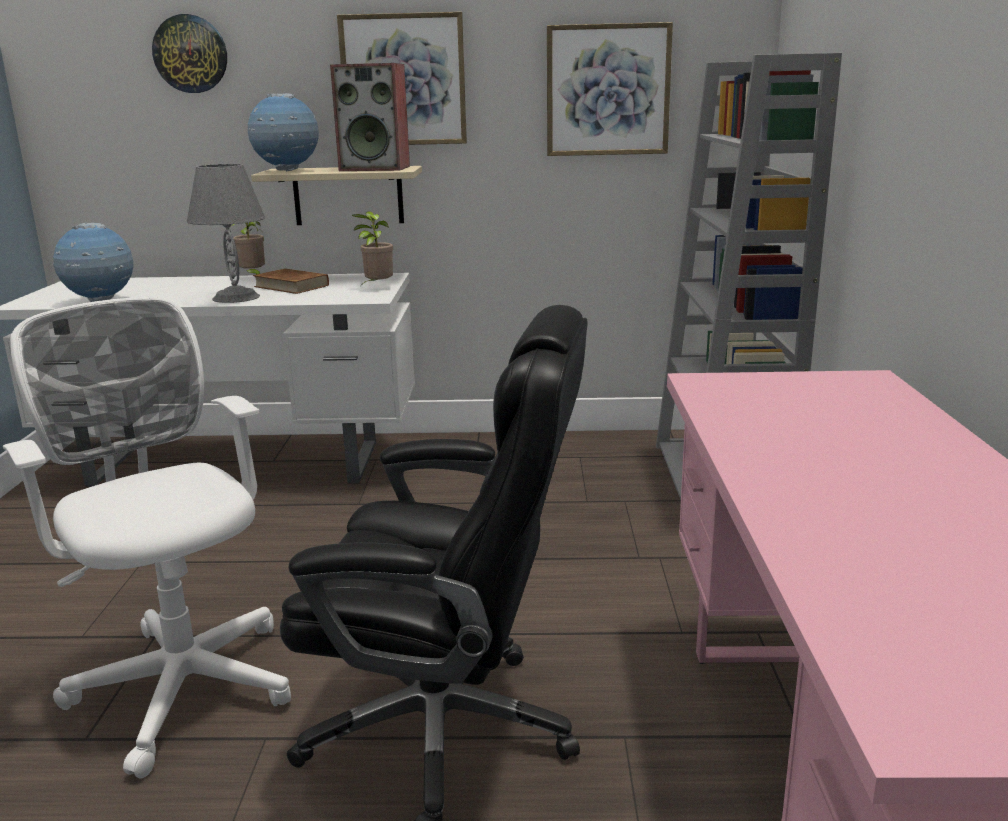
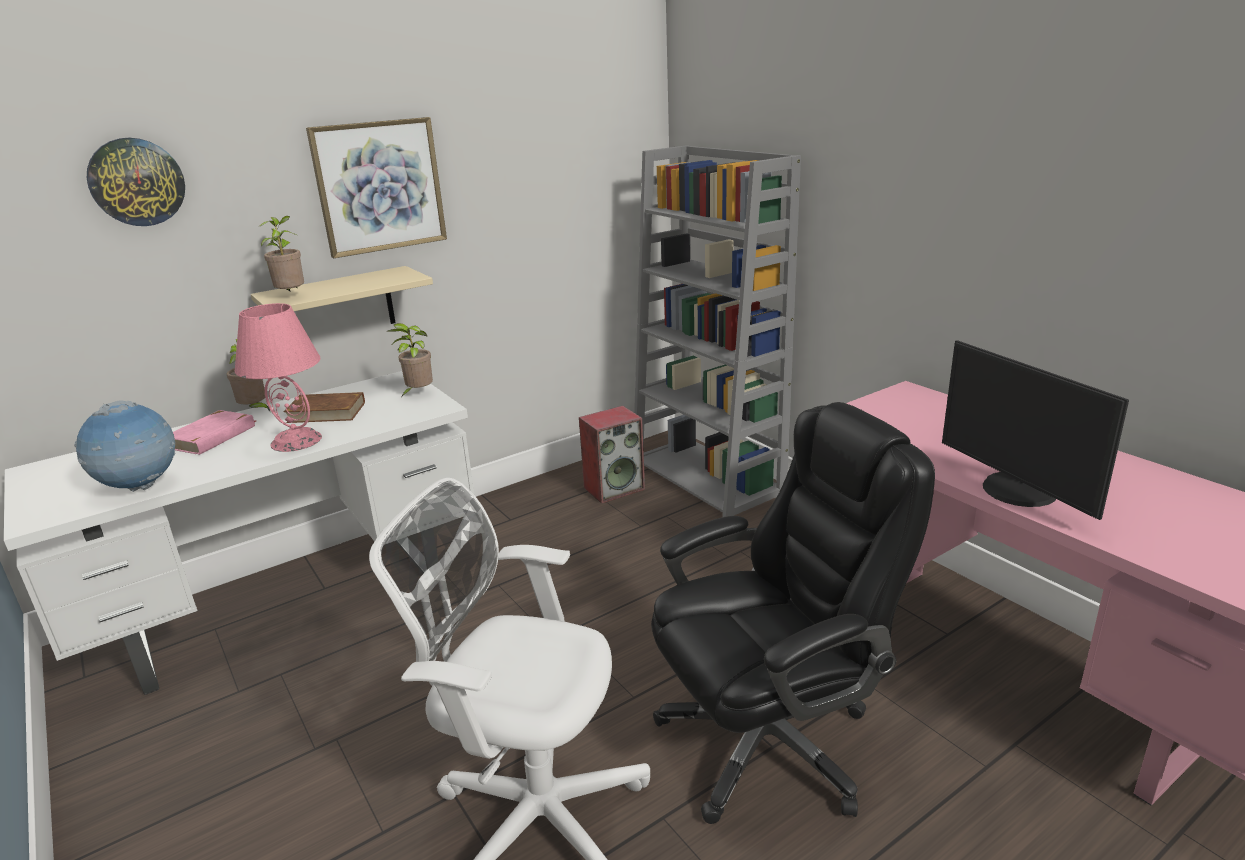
camera: 35 degrees left, 5 degrees up
(196, 285) = (212, 437): none -> pink book
(236, 297) = (297, 440): grey table lamp -> pink table lamp
(287, 171) = (292, 296): globe -> potted plant
(376, 168) = (379, 278): speaker -> speaker (614, 488)
(607, 90) = (555, 177): picture -> none
(789, 493) = (1016, 491): none -> monitor

